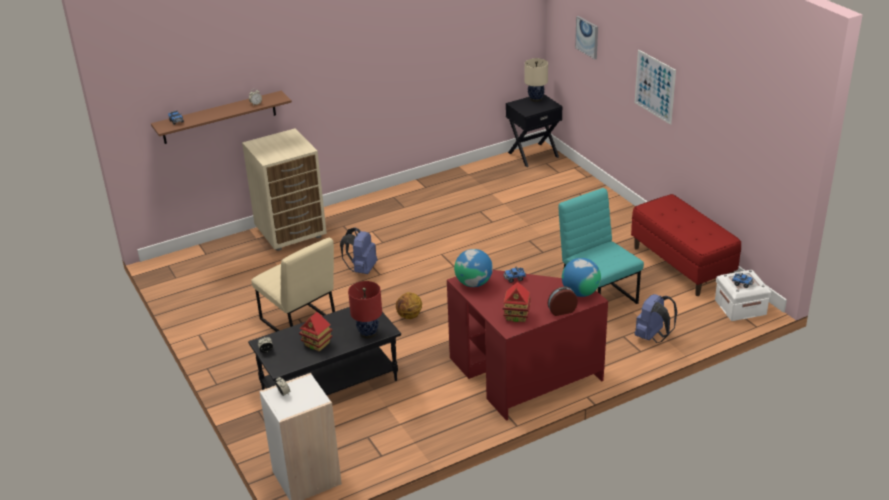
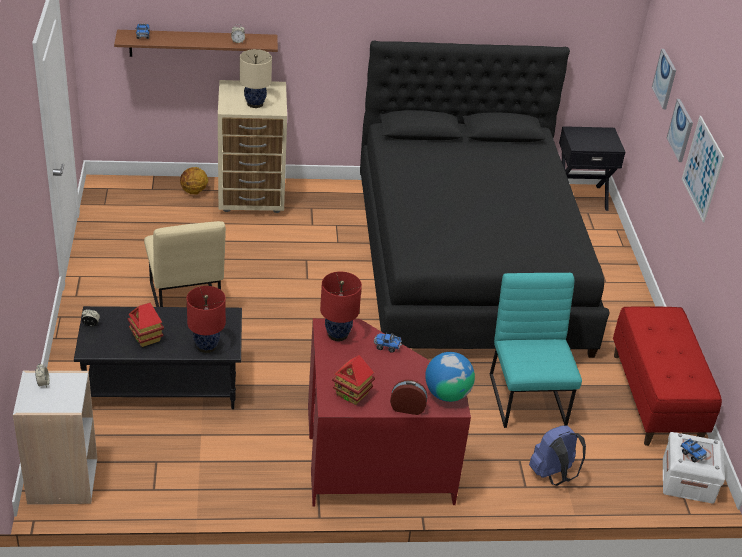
camera: 20 degrees right, 5 degrees up
(361, 269) = (292, 265): blue backpack -> none
(409, 316) = (302, 339): basketball -> basketball (194, 191)
(473, 283) = (338, 334): globe -> red table lamp
(488, 223) = (468, 262): none -> black bed
(536, 99) = (601, 132): beige table lamp -> beige table lamp (255, 104)
(619, 68) = (681, 130): none -> picture

